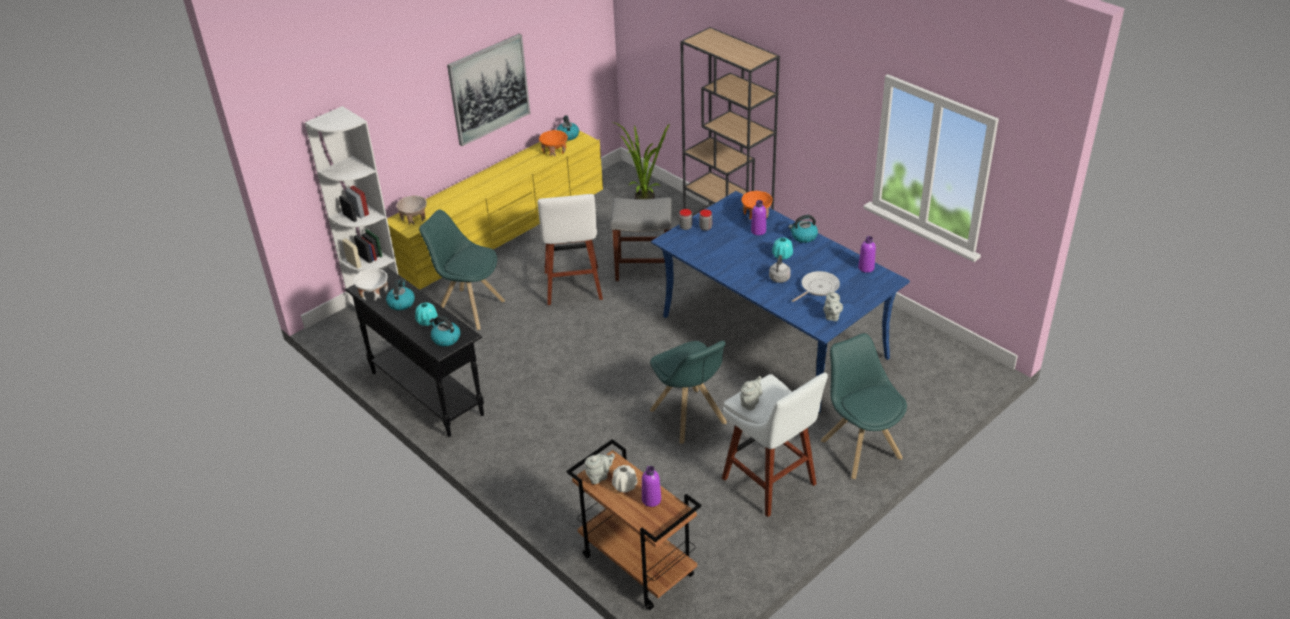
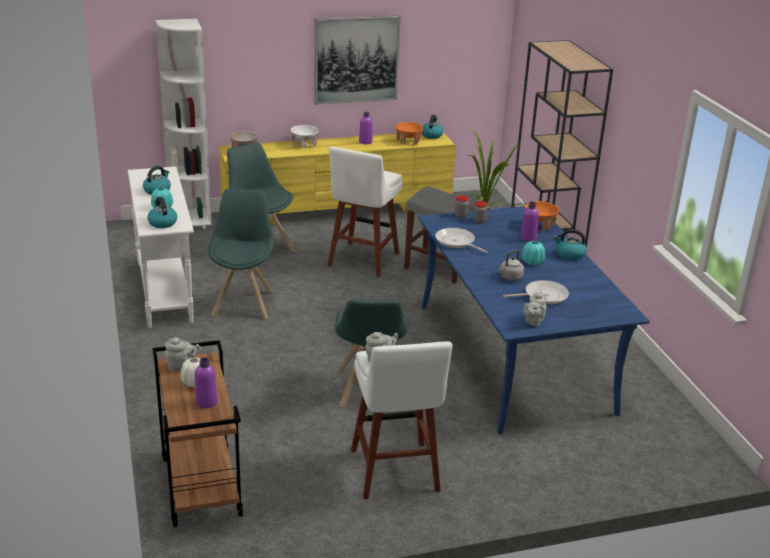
camera: 25 degrees right, 10 degrees down
(373, 293) = (144, 178): white bowl -> white bowl (304, 145)
(427, 393) = (165, 292): black console table -> white console table
(707, 258) = (456, 242): none -> frying pan
(860, 449) = (515, 480): turquoise chair -> turquoise chair (243, 303)
(866, 268) = (611, 297): purple bottle -> purple bottle (365, 142)

